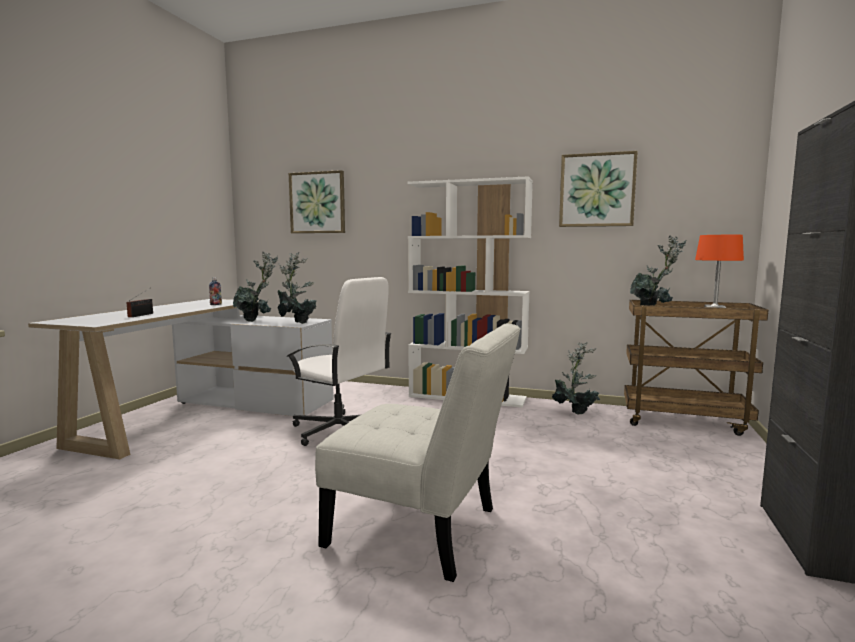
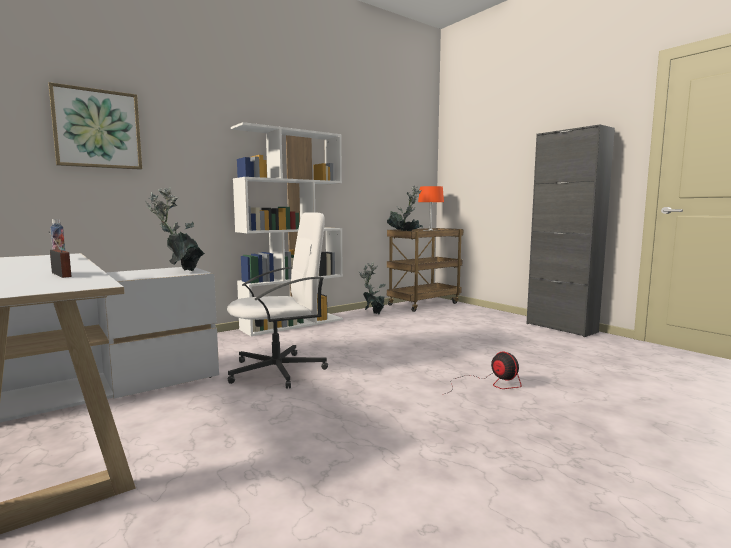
camera: 55 degrees left, 0 degrees up
(256, 320) = (115, 276): potted plant -> none
(421, 530) = (488, 384): white chair -> fan
(597, 190) = (364, 151): picture -> none

